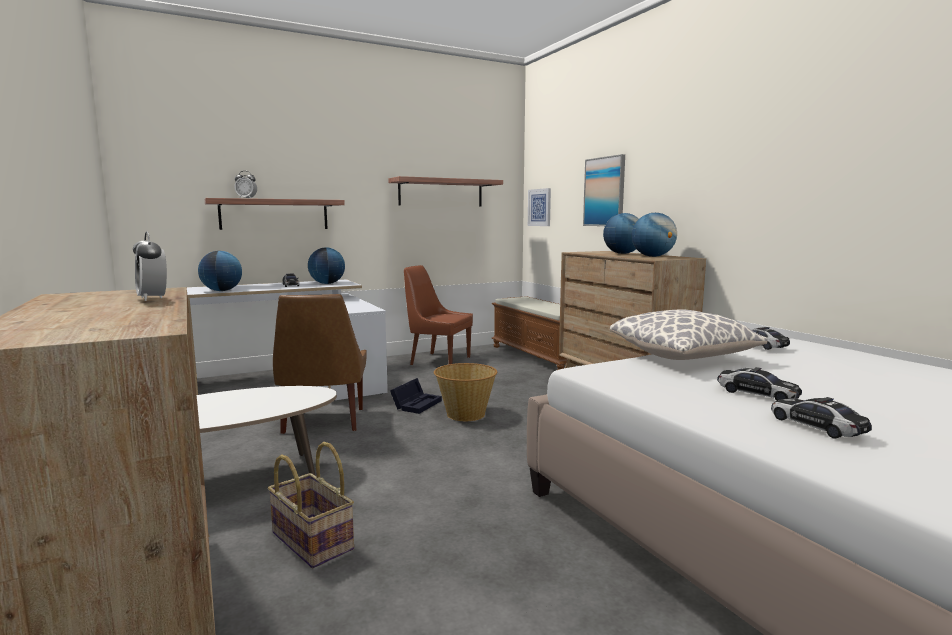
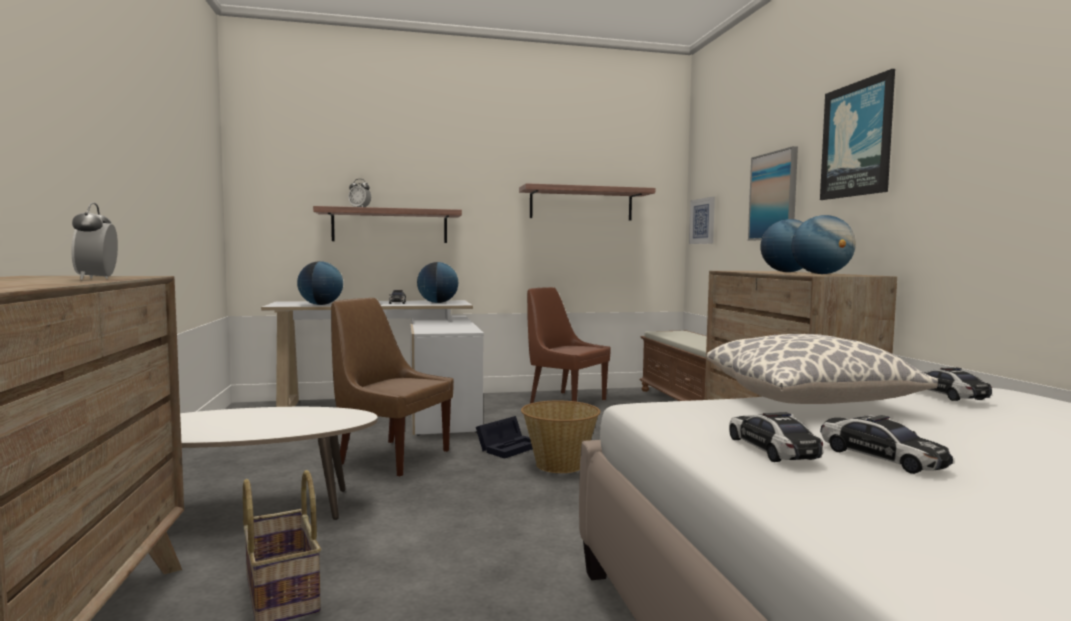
camera: 15 degrees right, 5 degrees down
(323, 422) = (391, 457): brown chair -> brown chair turned 105 degrees clockwise
(674, 154) = (857, 139): none -> picture
(817, 426) = (945, 515): toy car -> toy car (772, 449)

